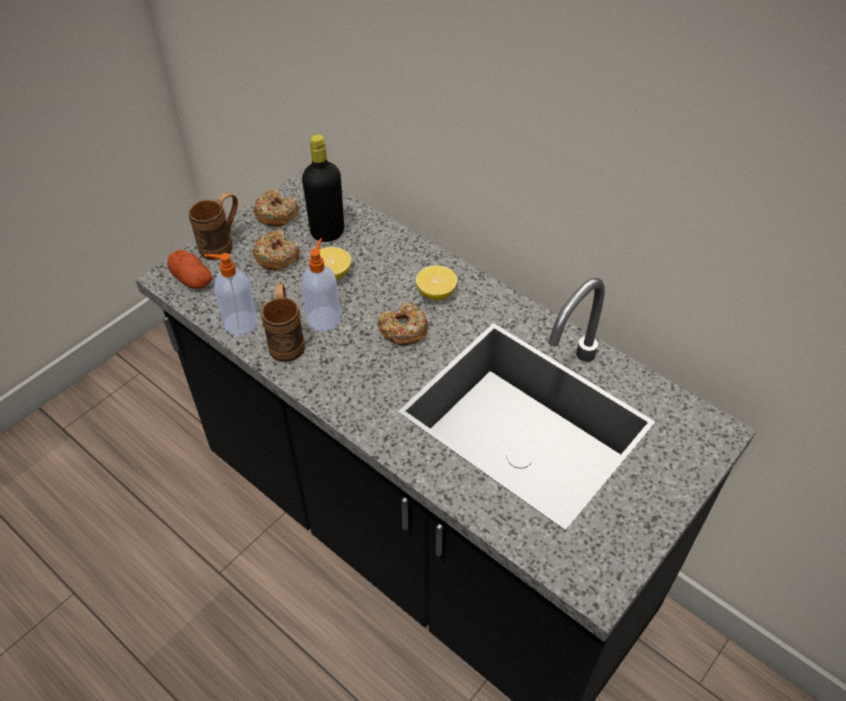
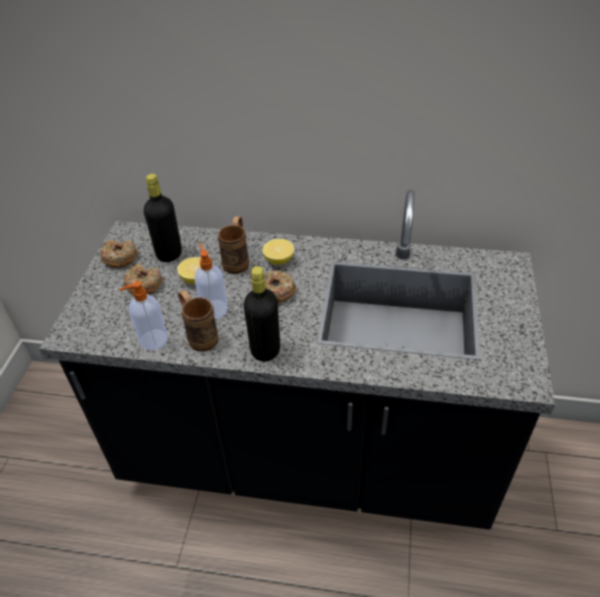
camera: 30 degrees left, 5 degrees down
(192, 279) = (88, 327): potato -> none
(222, 244) = (93, 294): brown mug -> brown mug (238, 260)
(338, 392) = (265, 350): none -> black bottle

